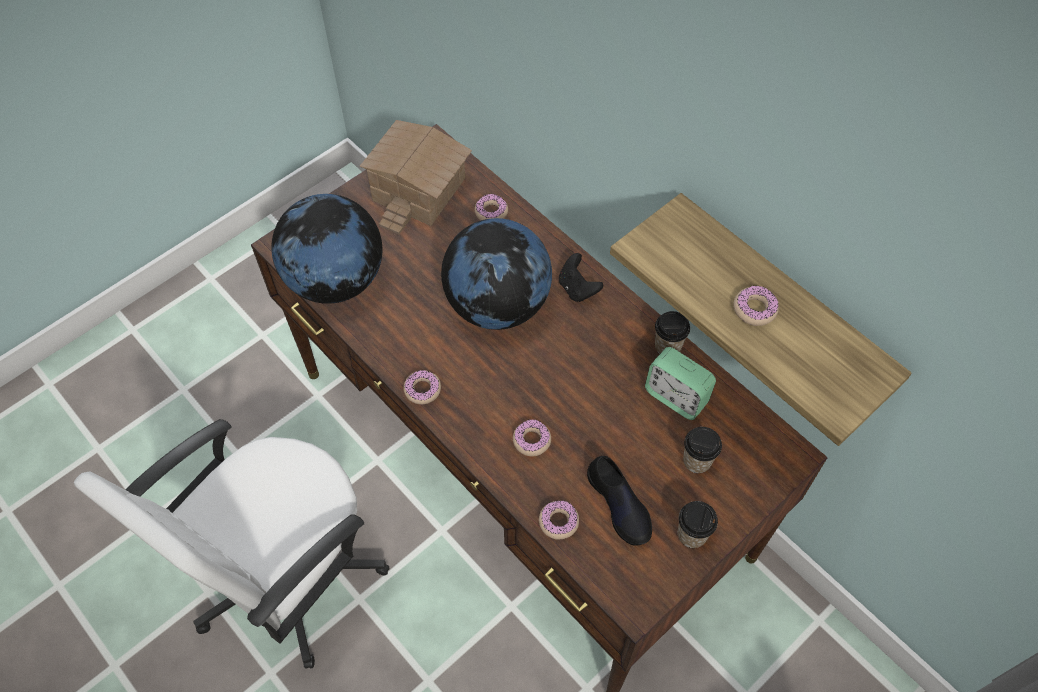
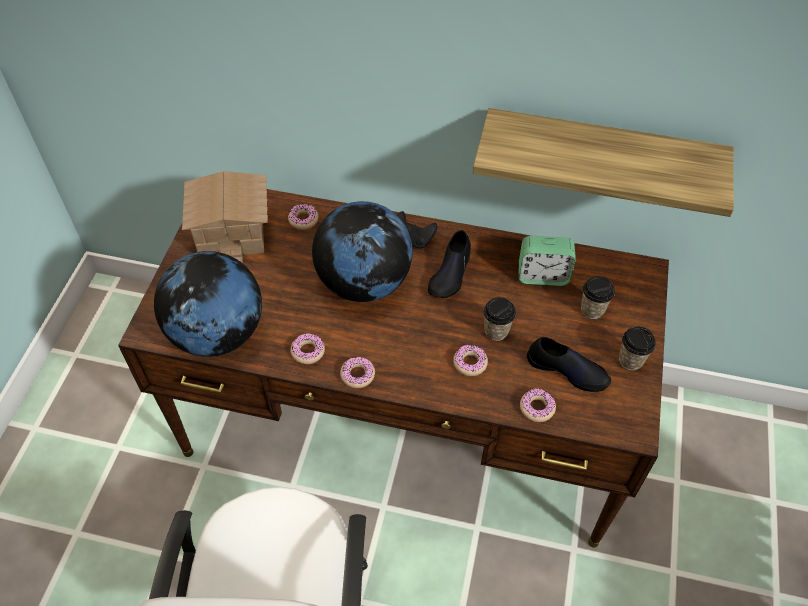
camera: 35 degrees left, 5 degrees down
(586, 342) = (450, 273): none -> black shoe
(667, 346) = (509, 245): cup -> cup (496, 331)
(754, 309) = (606, 157): donut -> donut (308, 351)

